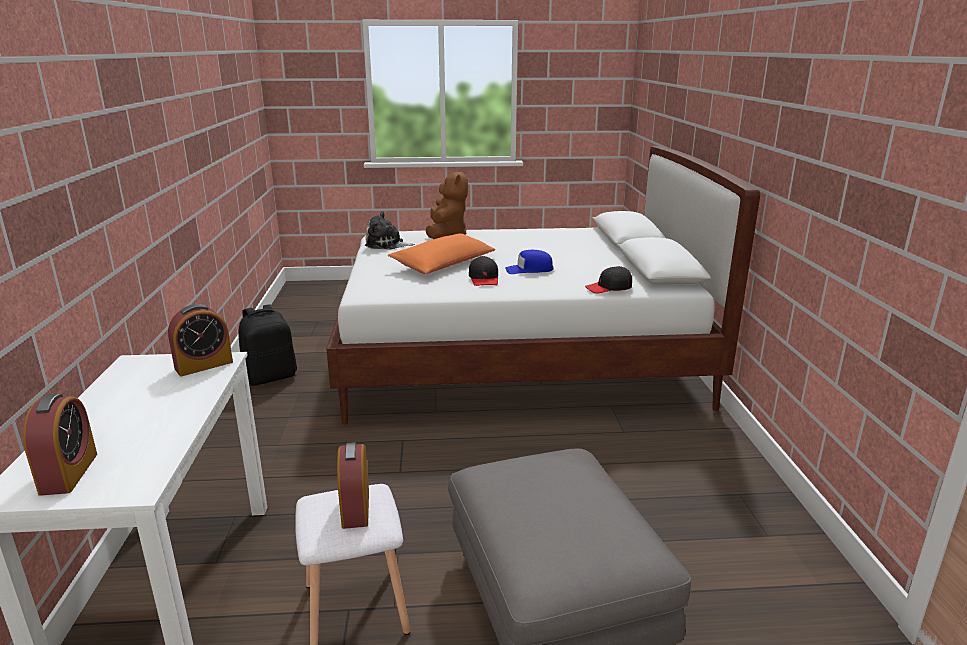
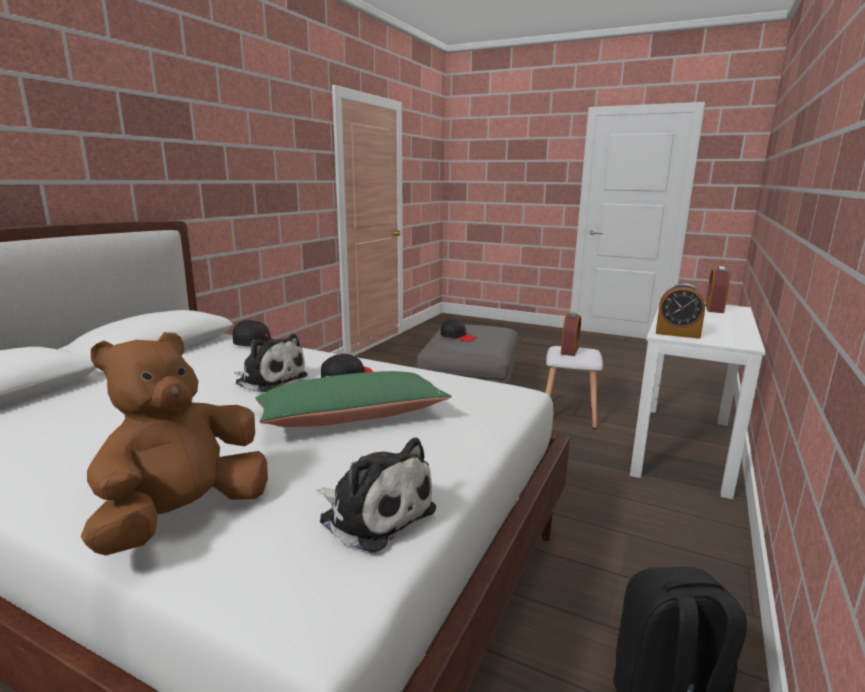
camera: 150 degrees left, 5 degrees down
(204, 365) = (677, 334): alarm clock -> alarm clock turned 150 degrees counterclockwise
(443, 264) = (352, 417): orange pillow -> green pillow
(529, 270) = (269, 380): blue cap -> plush toy
(566, 482) = (457, 337): none -> black cap

